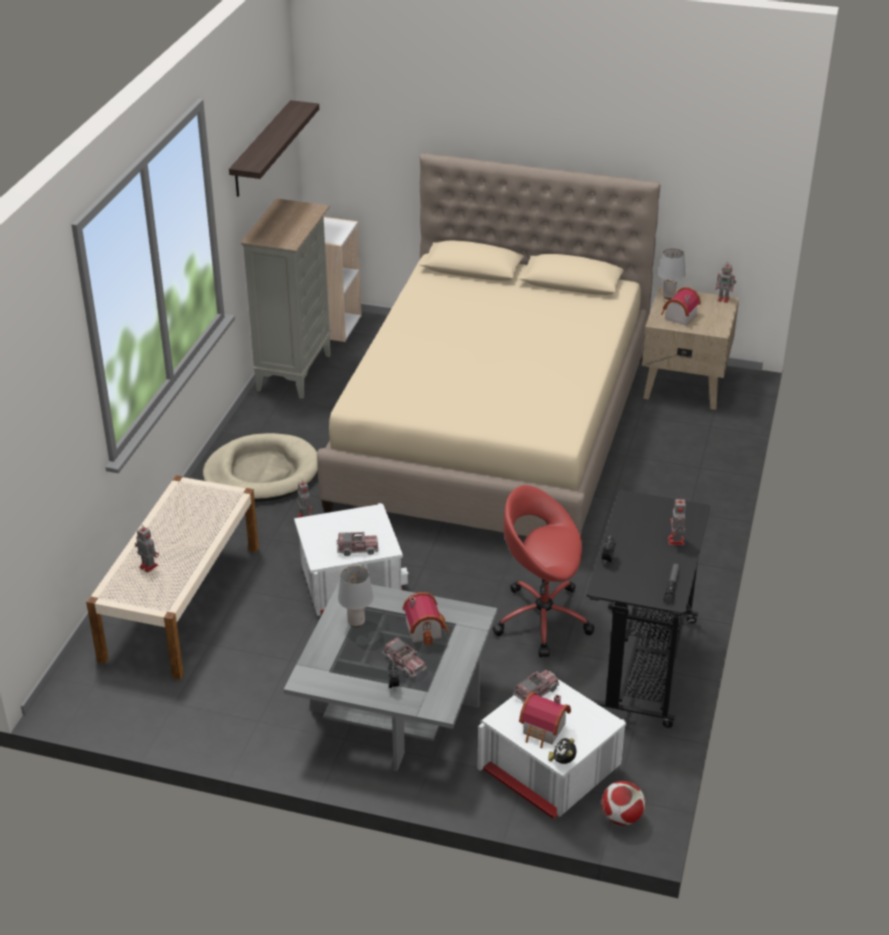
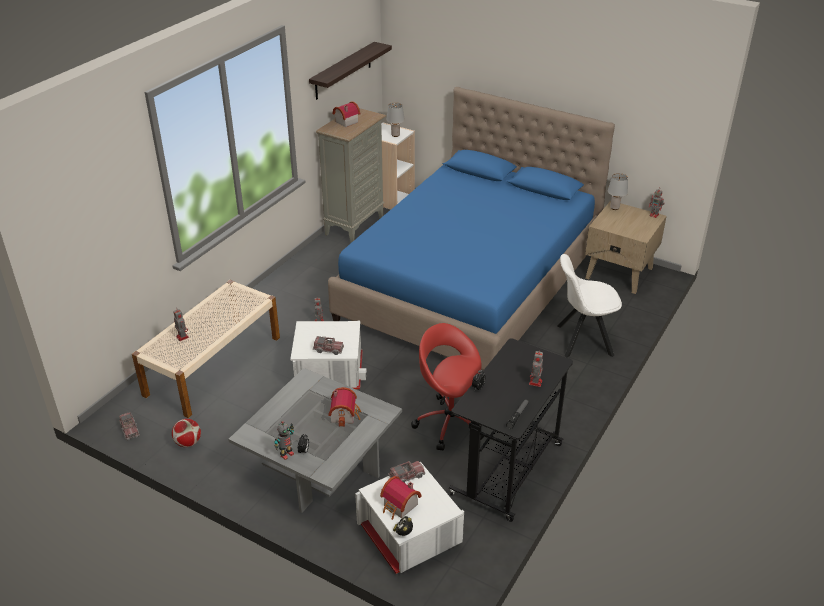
camera: 15 degrees right, 0 degrees up
(261, 473) = (304, 288): beige dog bed -> none
(356, 622) = (300, 400): grey table lamp -> grey table lamp (395, 135)
(372, 694) = (286, 454): none -> toy robot
(404, 664) = (318, 437): toy truck -> toy truck (130, 430)
(494, 429) = (471, 283): beige bed -> blue bed
(621, 817) = (447, 583): football -> football (188, 443)
(671, 483) = (582, 340): none -> white chair
(678, 317) = (615, 223): toy house -> toy house (345, 121)

